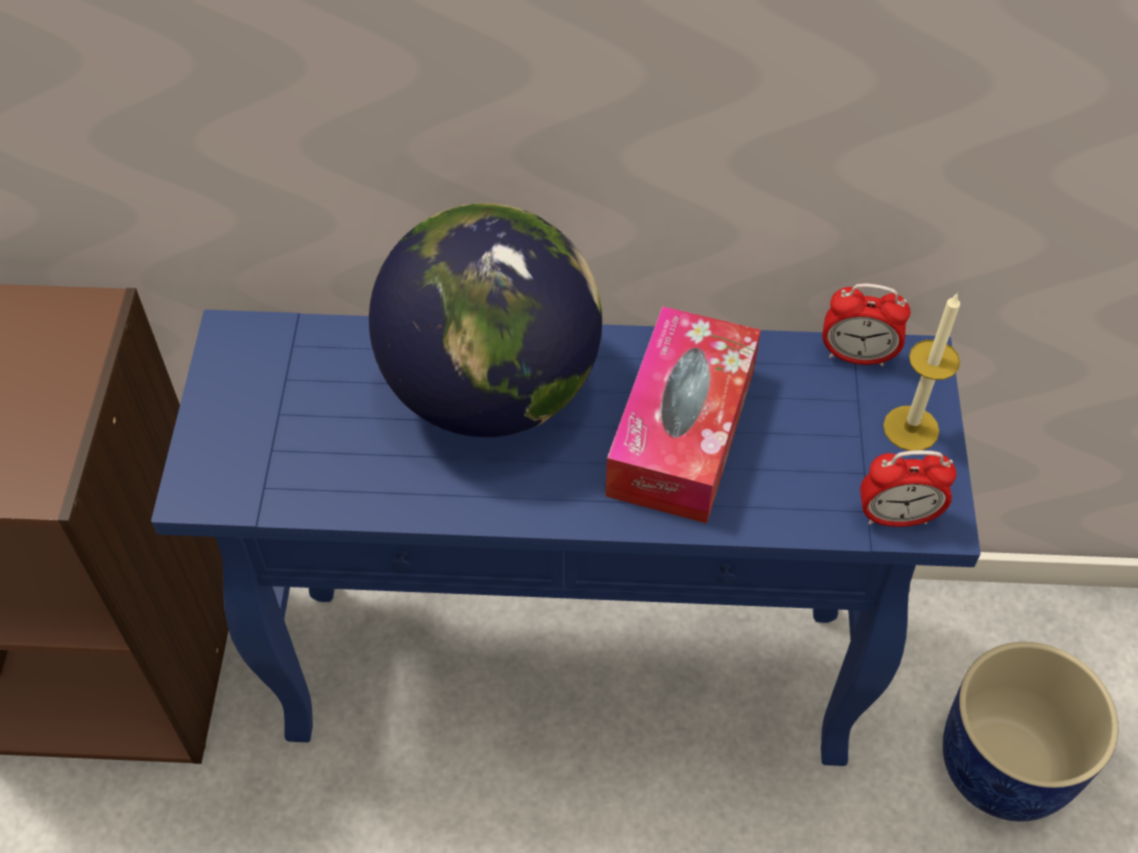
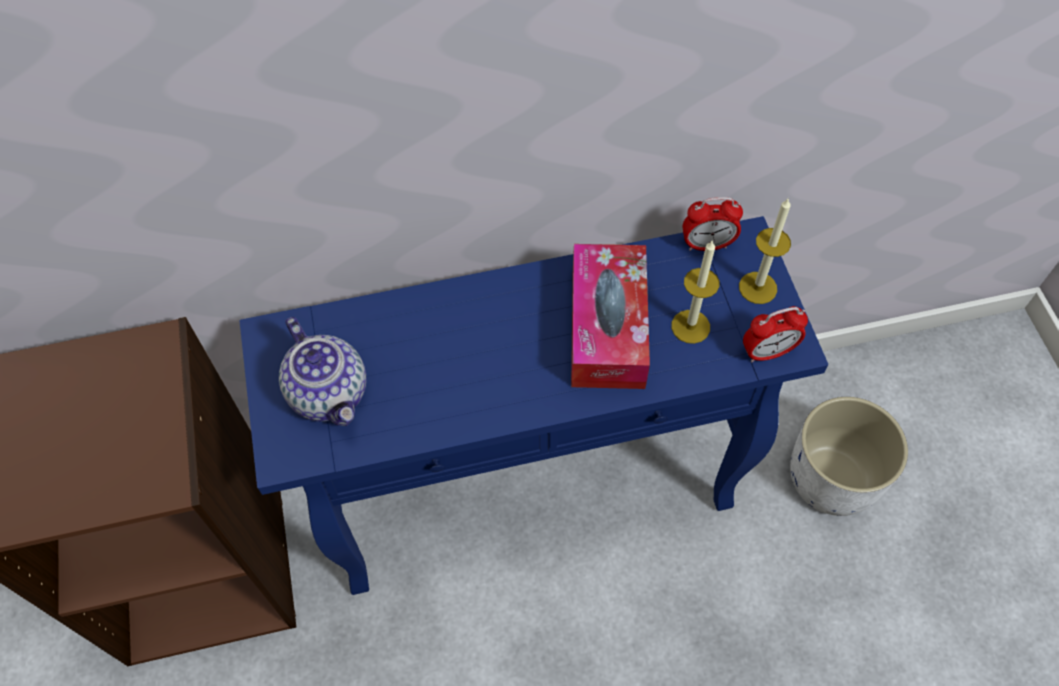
camera: 15 degrees left, 5 degrees up
(285, 426) = (330, 393): none -> teapot
(490, 391) = (467, 330): globe -> none
(798, 457) = (690, 326): none -> candle
(1003, 762) = (830, 477): blue planter -> white planter

